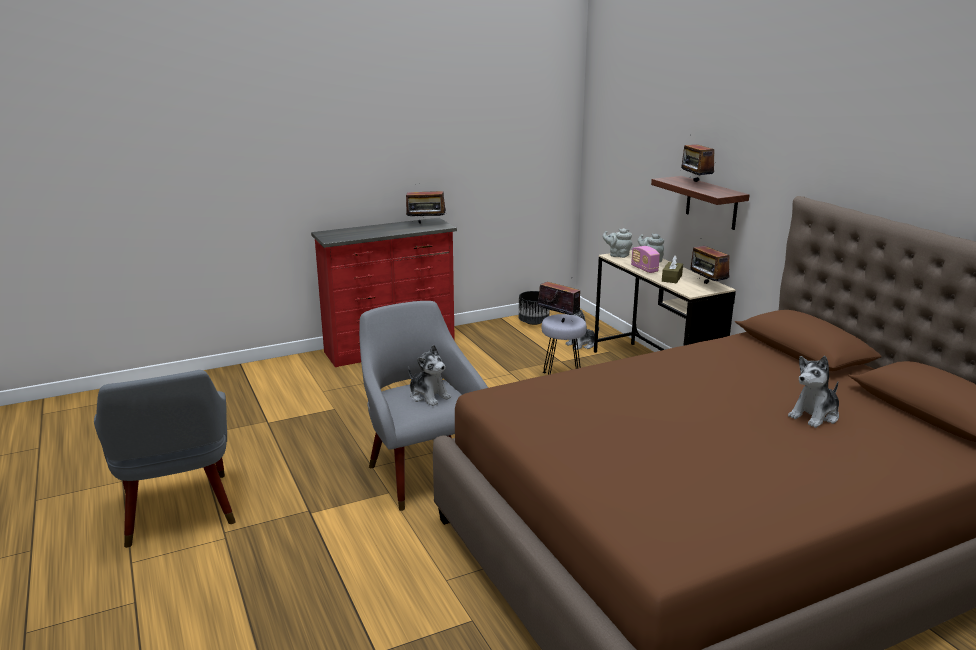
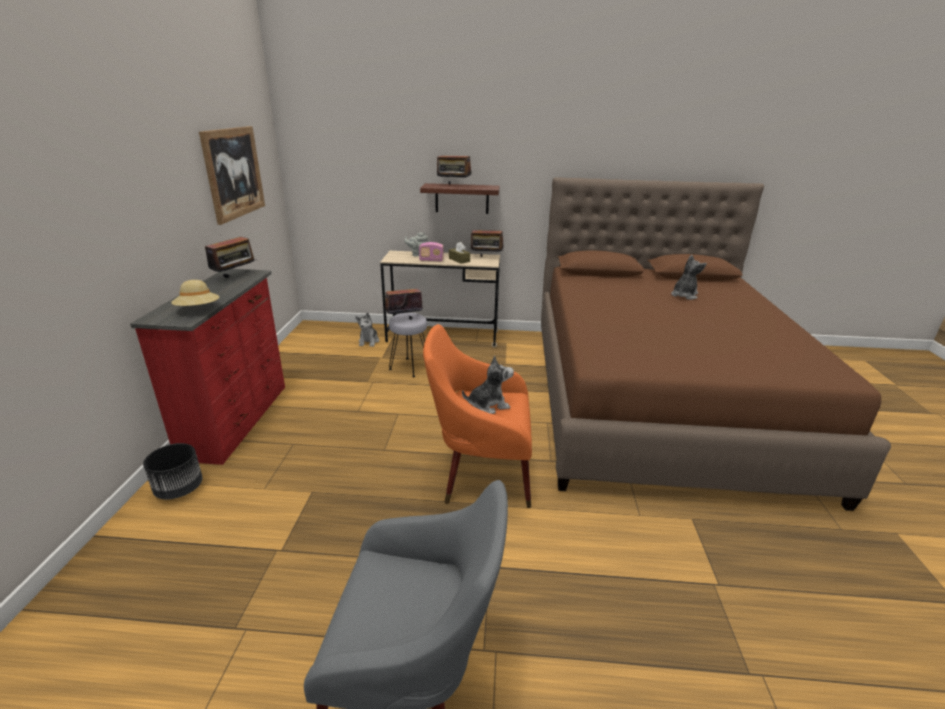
camera: 60 degrees left, 5 degrees up
(351, 236) = (198, 310): none -> beige hat
(423, 471) = (480, 475): grey armchair -> orange armchair
(491, 135) = (234, 173): none -> picture
(534, 322) = (303, 343): black planter -> black planter (179, 489)
(617, 255) = (391, 258): grey teapot -> none
(815, 415) = (684, 295): plush toy -> plush toy turned 135 degrees counterclockwise

